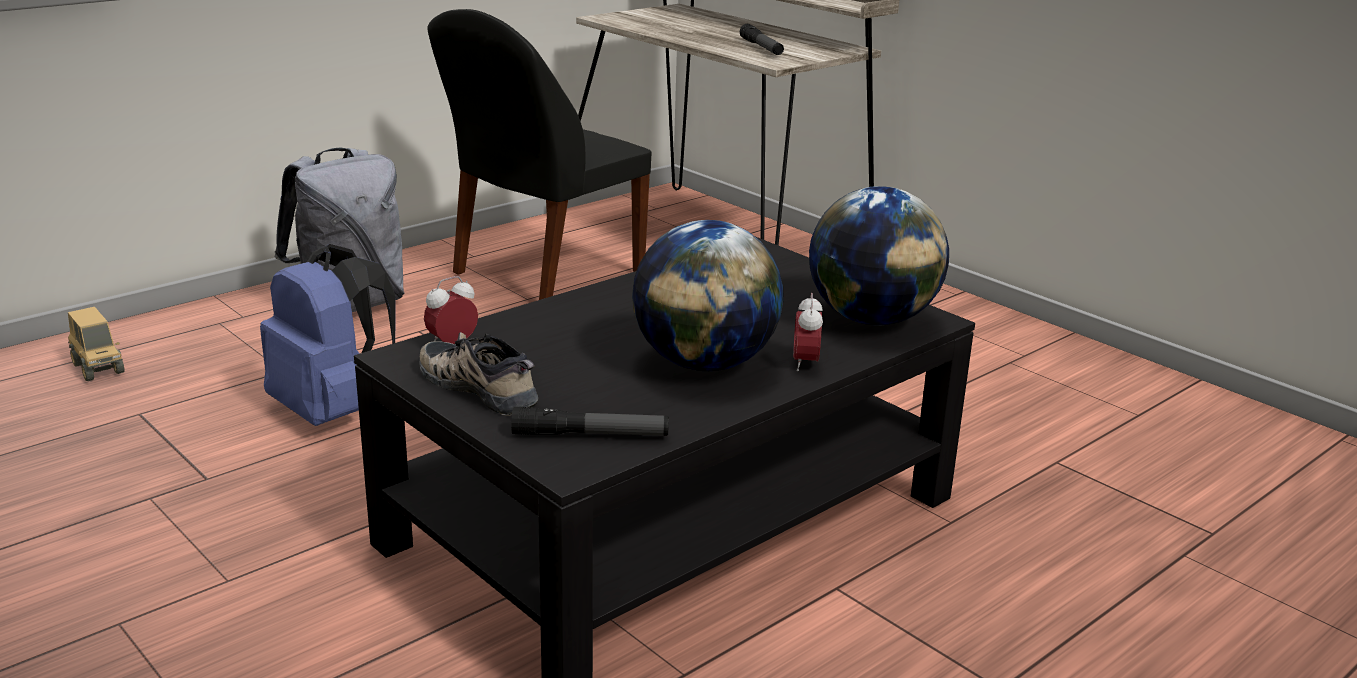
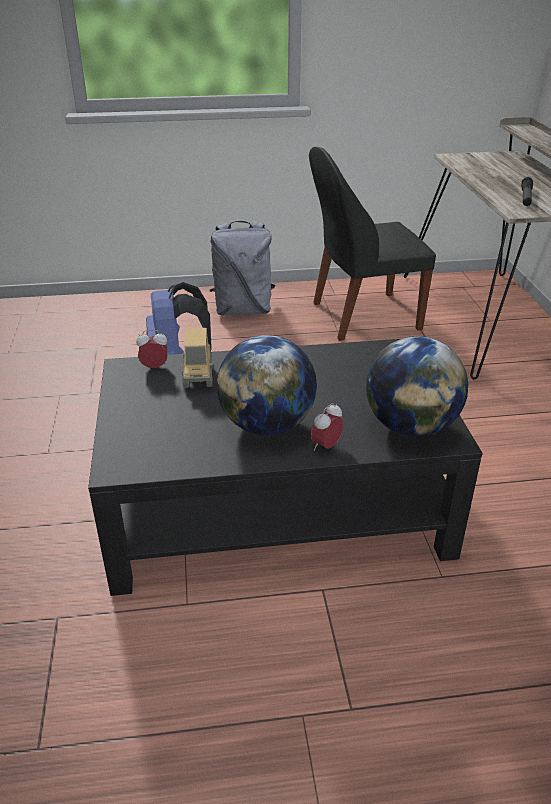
camera: 35 degrees right, 10 degrees up
(98, 368) = (103, 316): toy truck -> toy truck (198, 377)
(482, 387) = (136, 400): shoe -> none
(590, 435) = (149, 452): flashlight -> none

